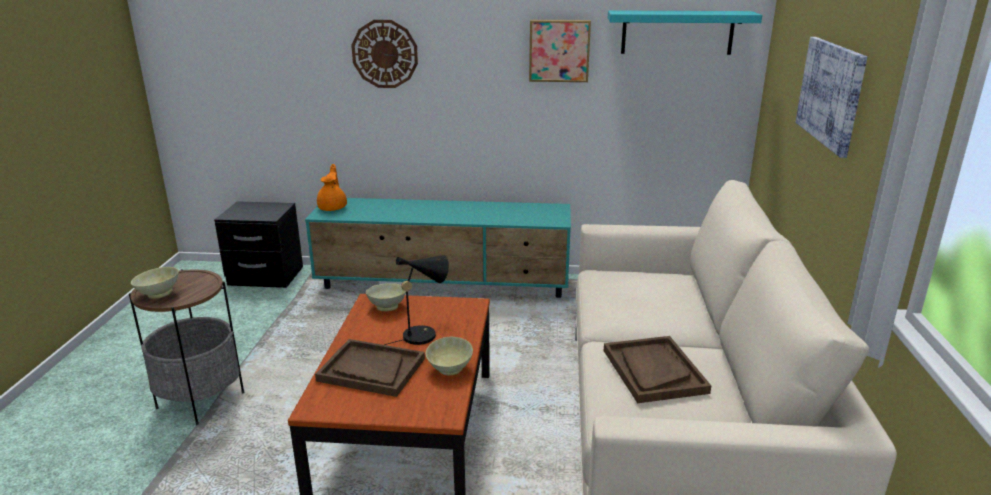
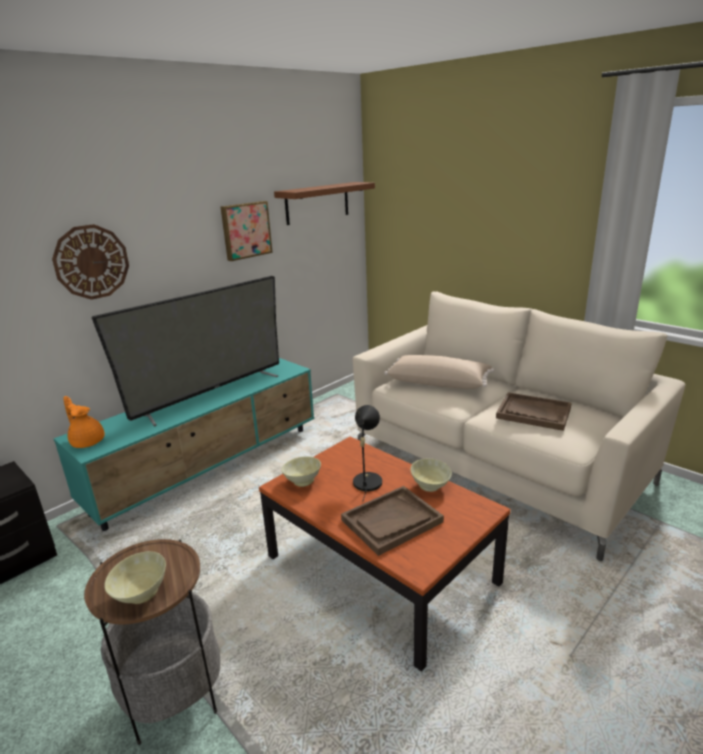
camera: 50 degrees left, 0 degrees up
(456, 212) = (211, 395): none -> television
(641, 293) = (439, 382): none -> beige pillow
(677, 32) = (317, 203): turquoise shelf -> brown shelf
(831, 93) = (478, 221): picture -> none

